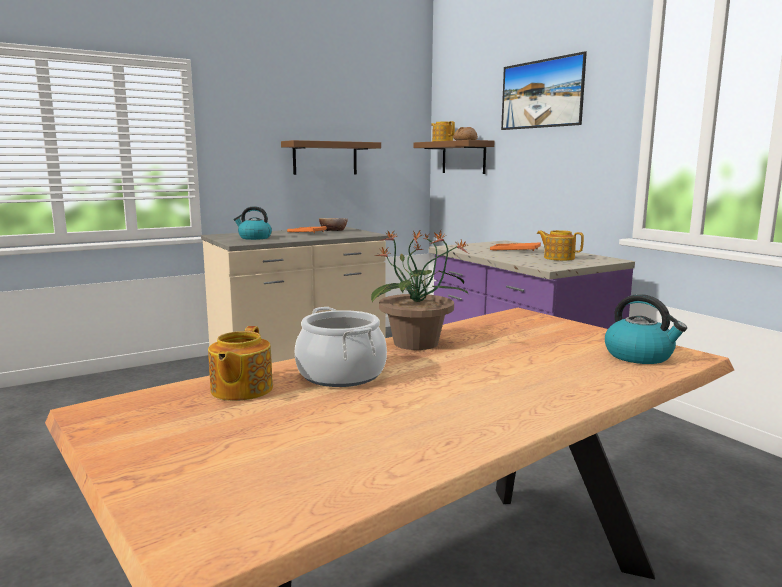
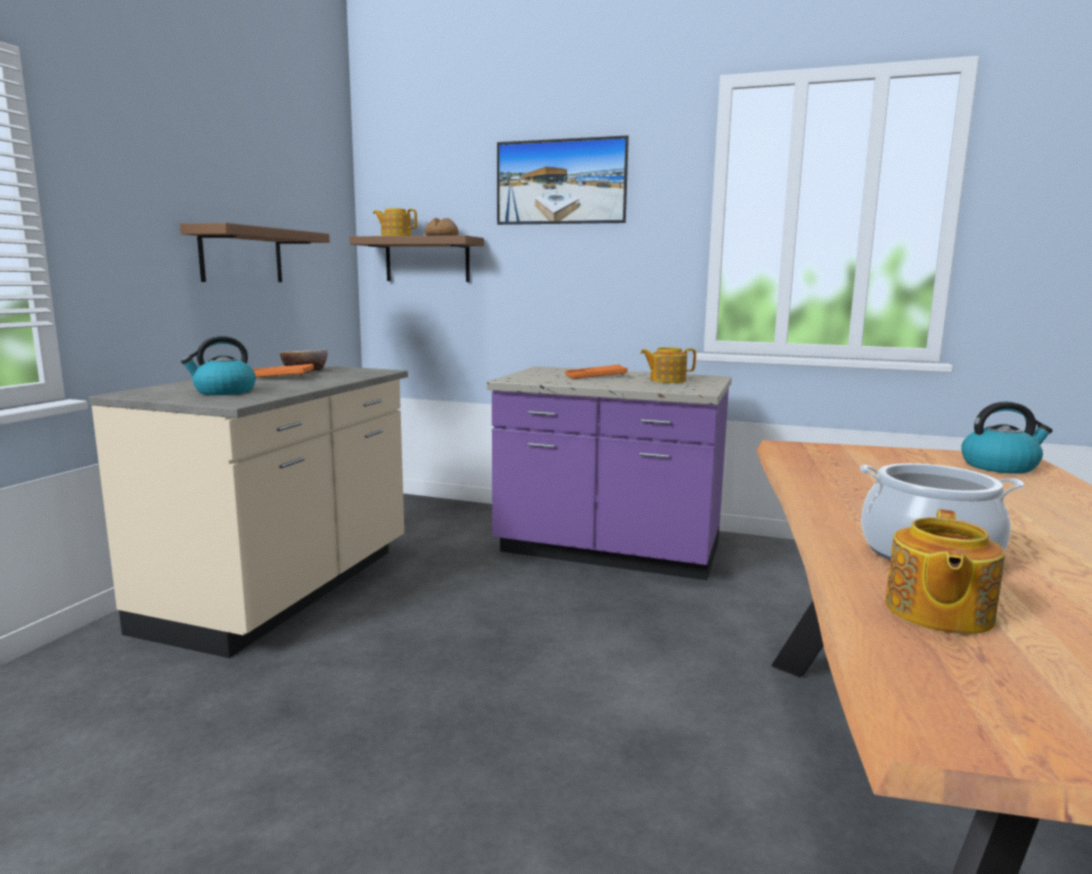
camera: 40 degrees left, 0 degrees up
(240, 390) = (936, 612): teapot -> teapot turned 60 degrees clockwise
(417, 343) = (843, 499): potted plant -> none

